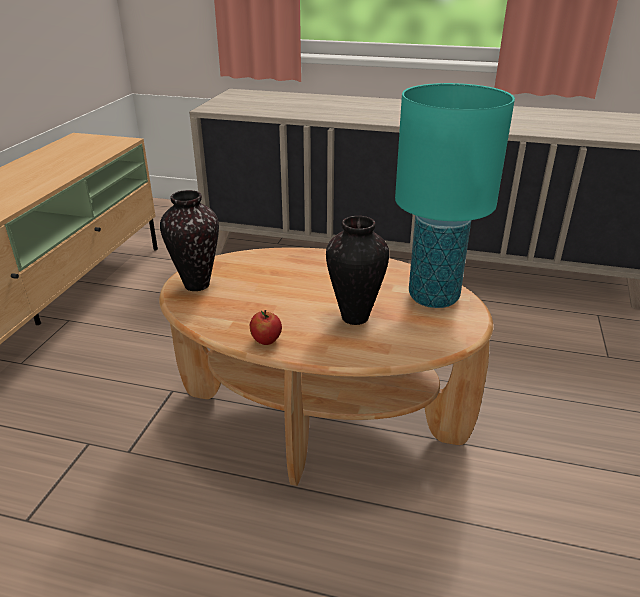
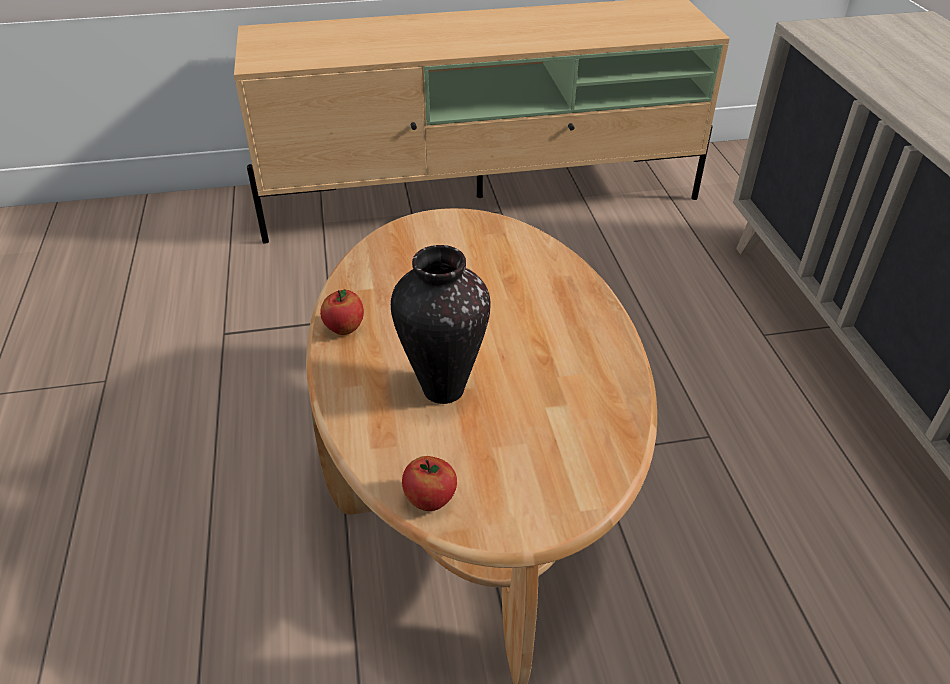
camera: 65 degrees right, 10 degrees up
(197, 284) = (434, 233): vase -> none
(434, 297) = (559, 461): turquoise table lamp -> none
(441, 342) = (430, 500): none -> apple

